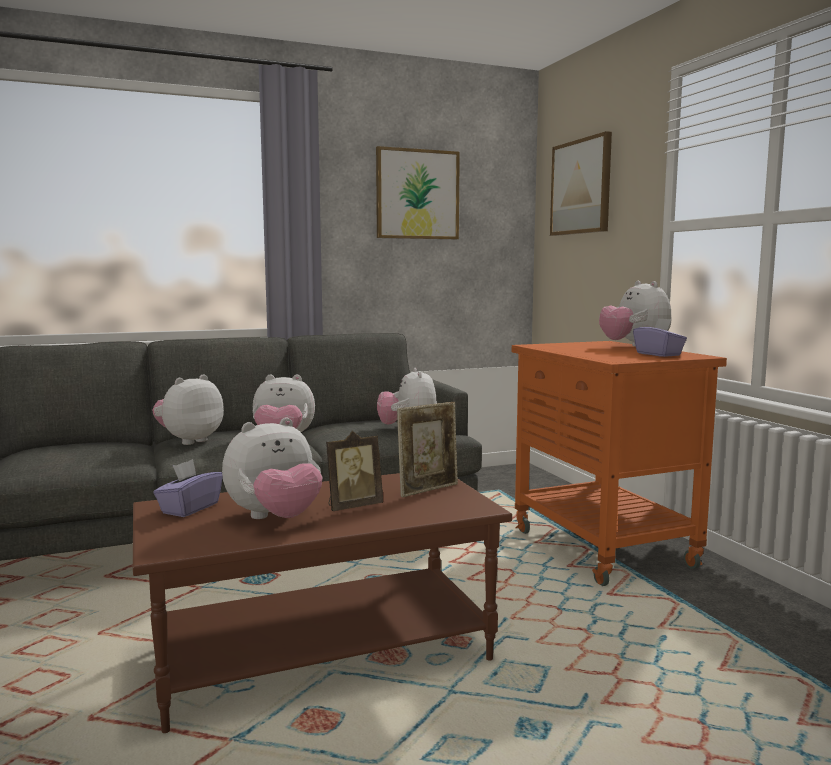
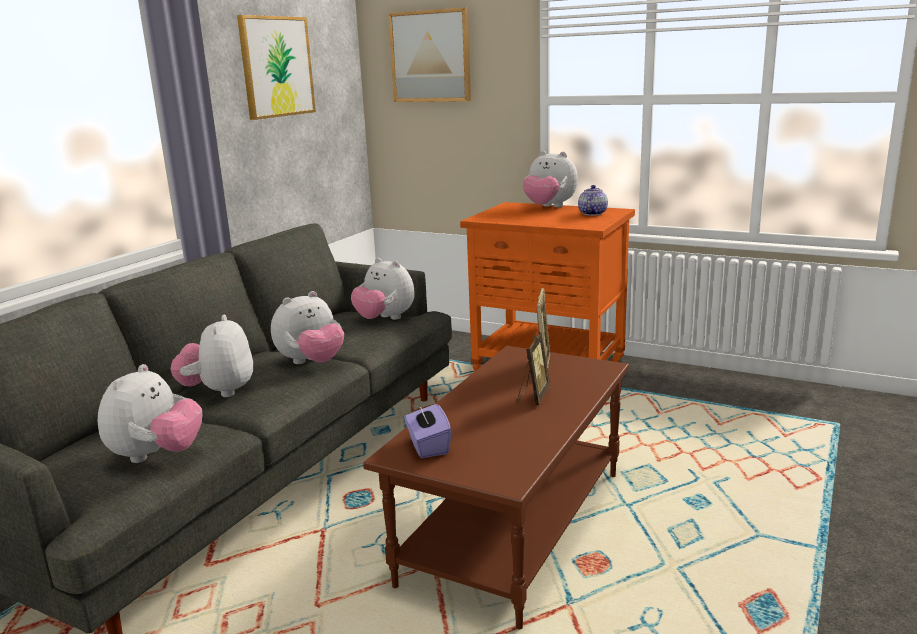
camera: 40 degrees left, 10 degrees up
(275, 518) = (511, 426): plush toy -> plush toy (156, 455)
(658, 354) = (592, 213): purple tissue box -> teapot

